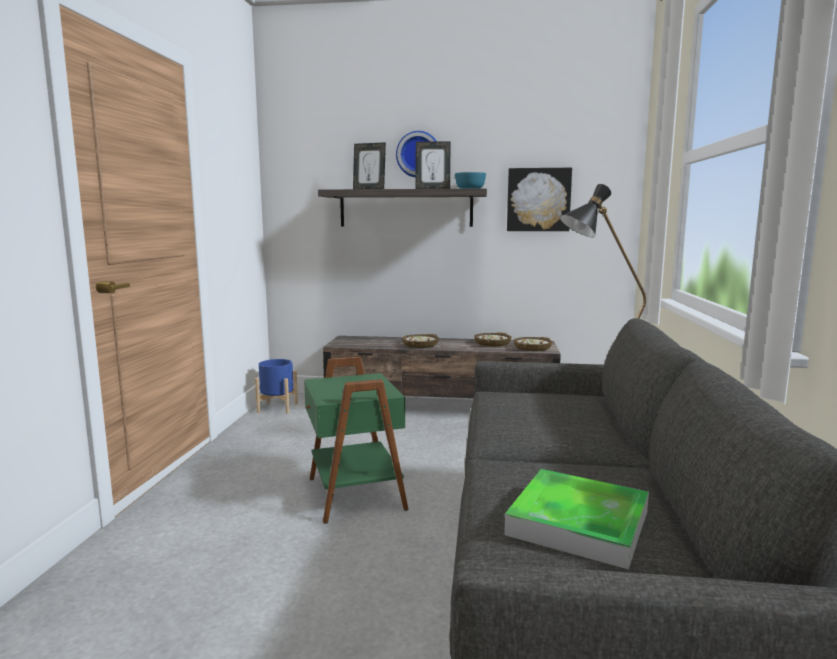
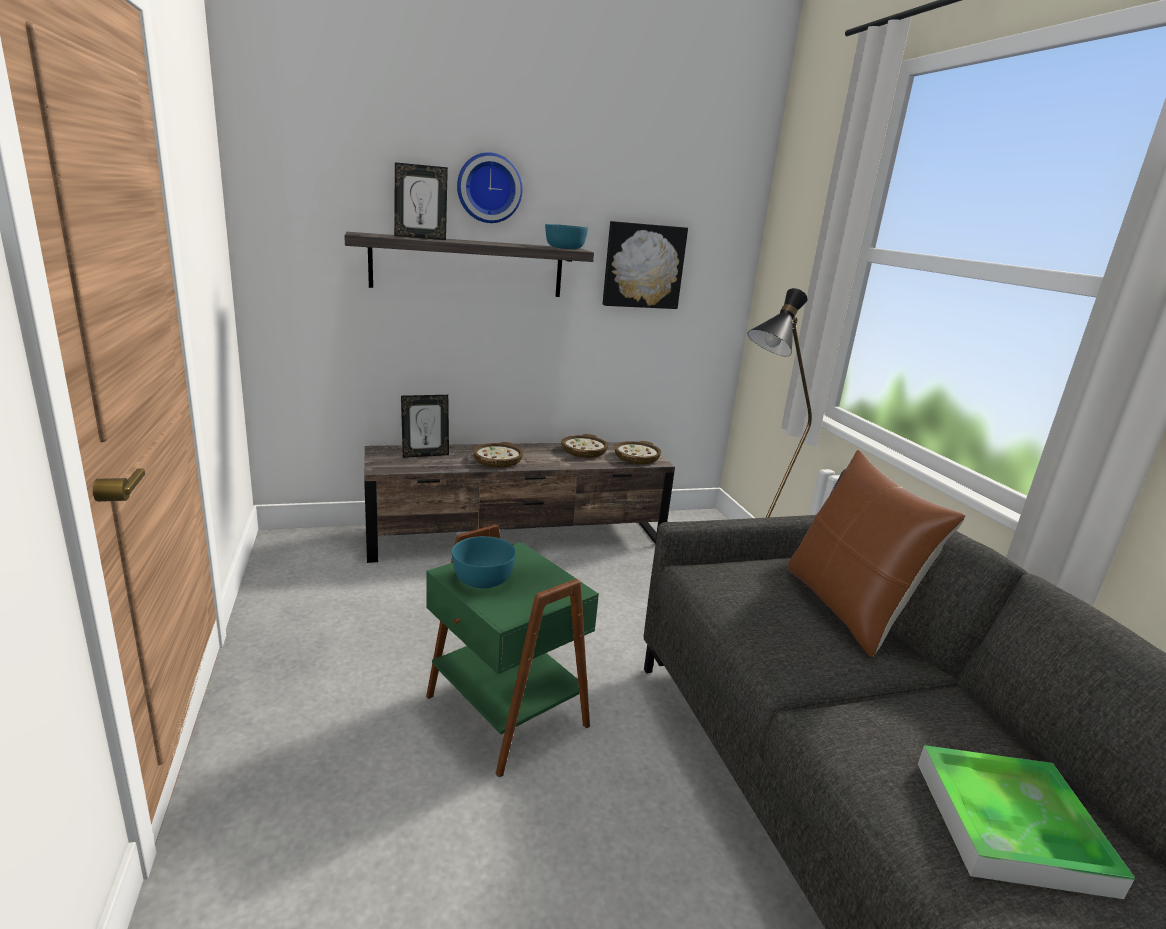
camera: 25 degrees left, 10 degrees up
(277, 408) = (288, 561): blue planter -> none
(334, 385) = (483, 579): none -> turquoise bowl
(432, 189) = (516, 245): picture frame -> picture frame (425, 455)
(594, 418) = (846, 608): none -> brown pillow

